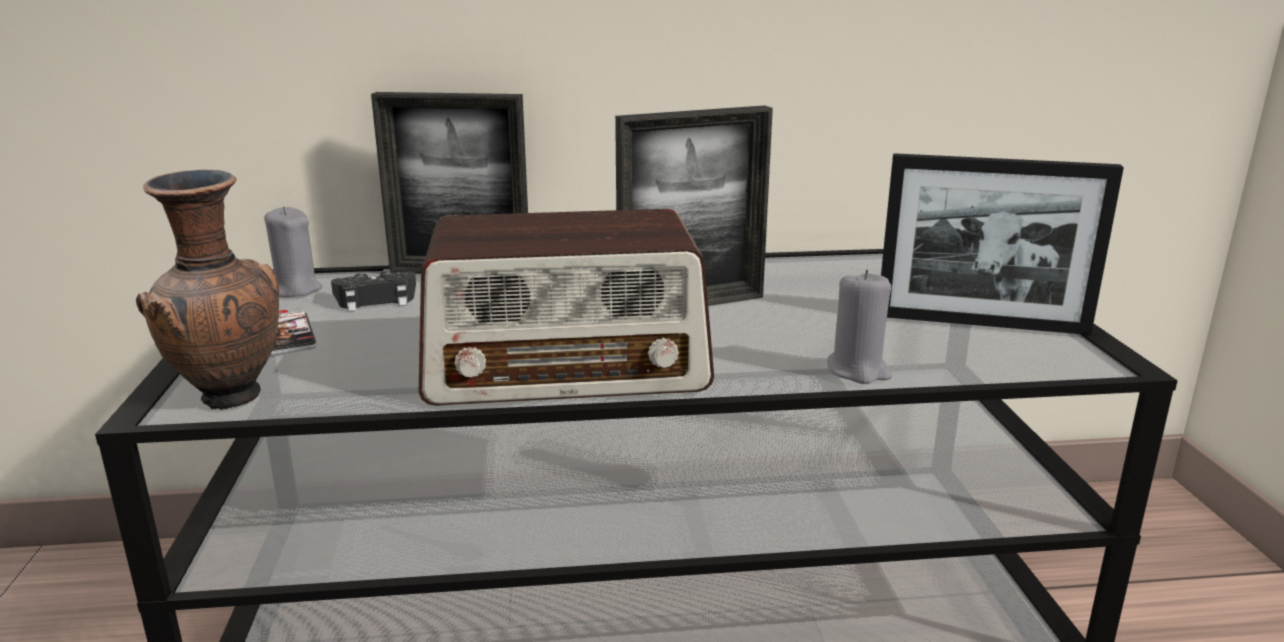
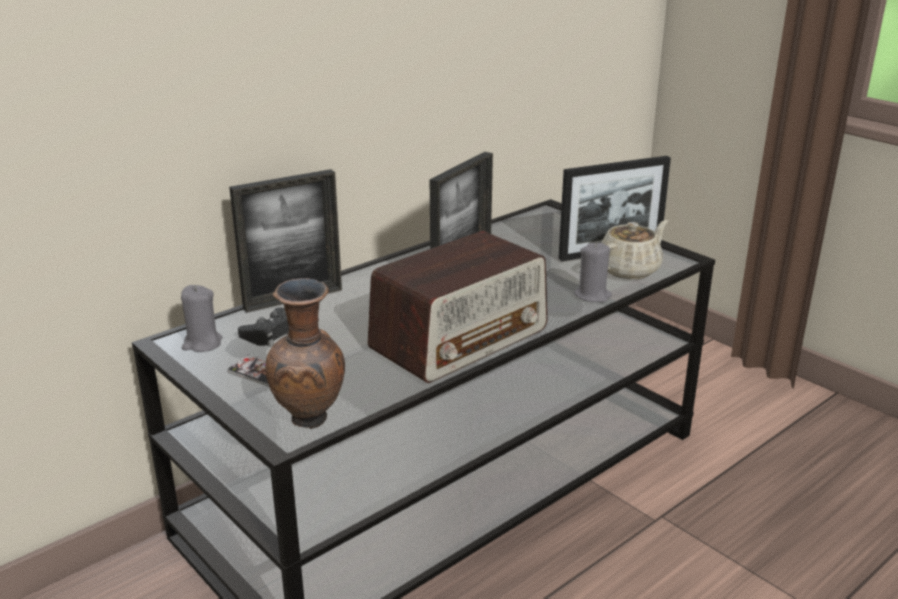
camera: 35 degrees left, 5 degrees up
(979, 353) = (629, 269): none -> beige teapot

